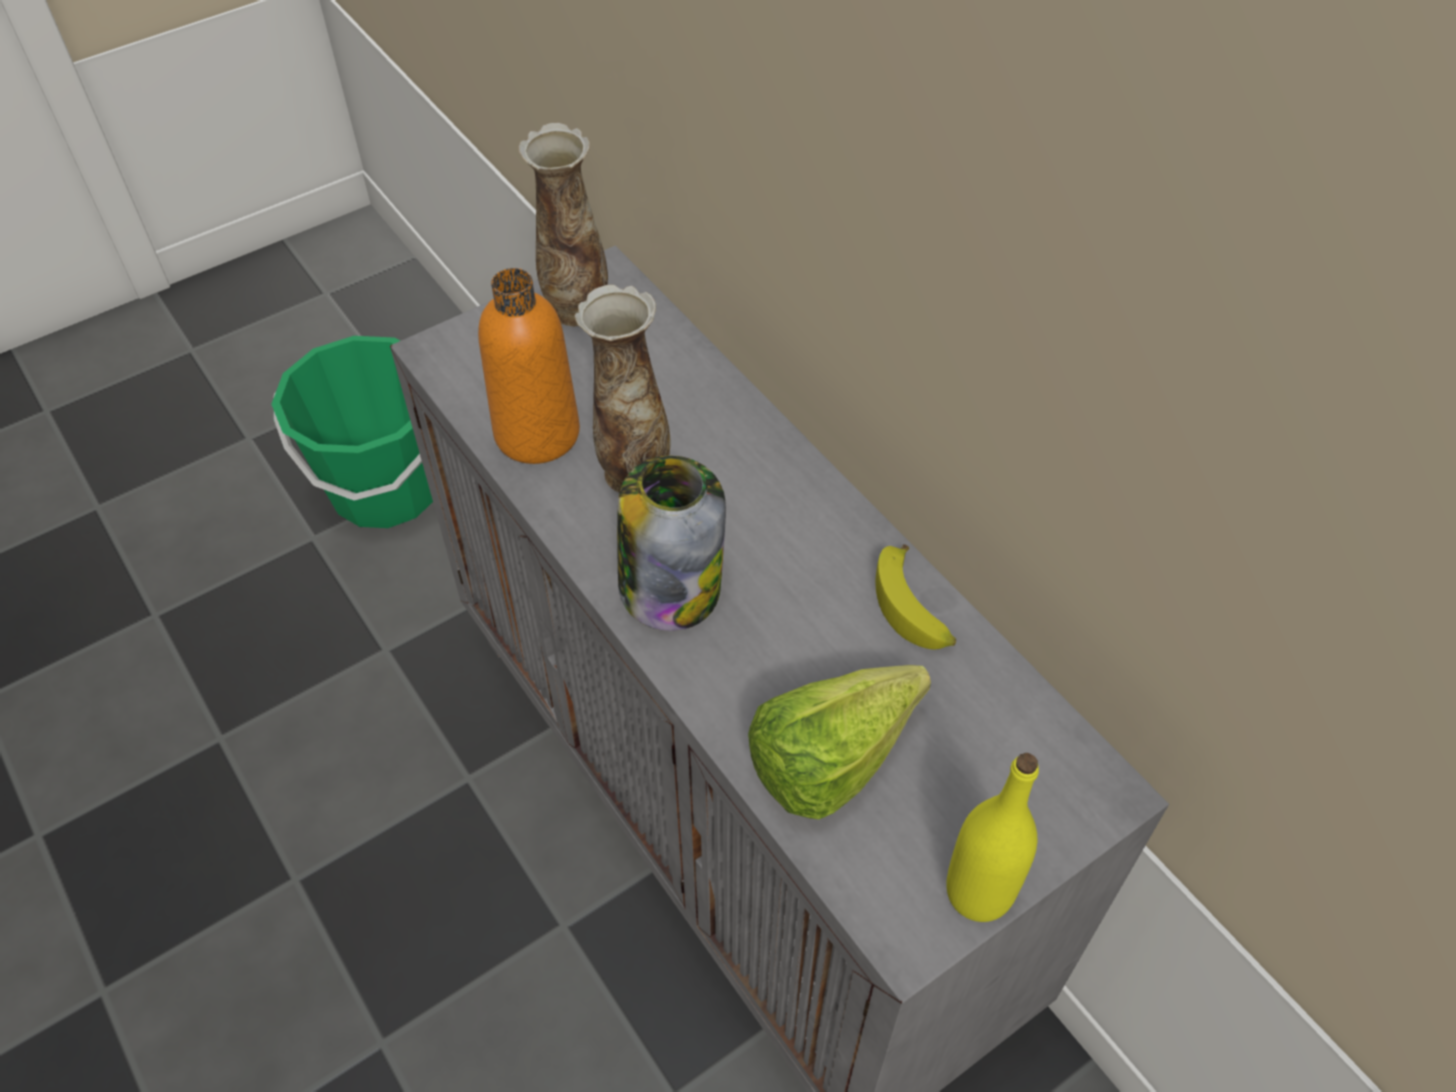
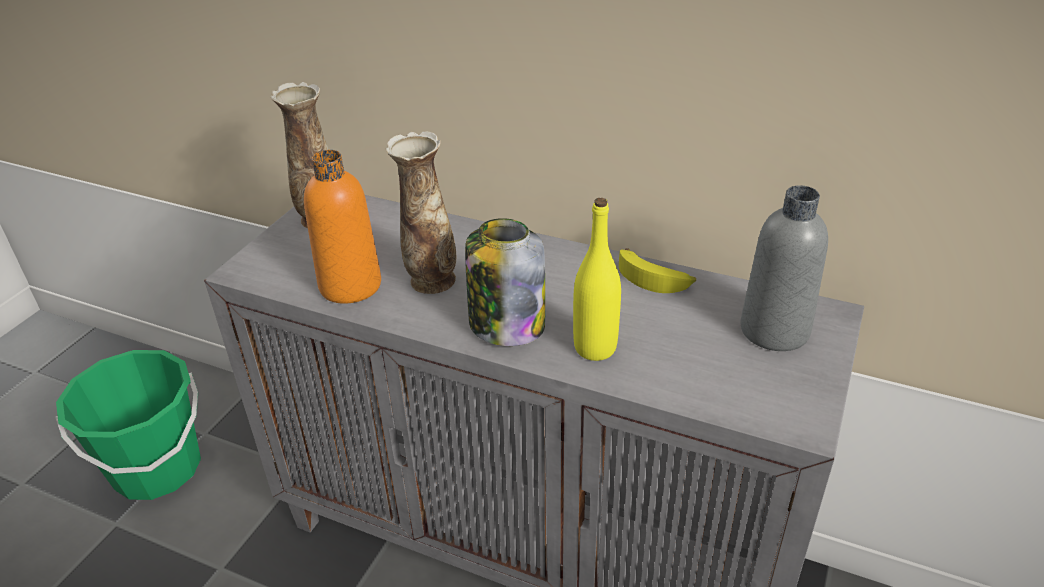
camera: 30 degrees left, 15 degrees down
(846, 755) = (686, 358): lettuce -> none
(978, 892) = (818, 386): yellow bottle -> yellow bottle (595, 348)
(1001, 775) = (774, 330): none -> grey bottle

